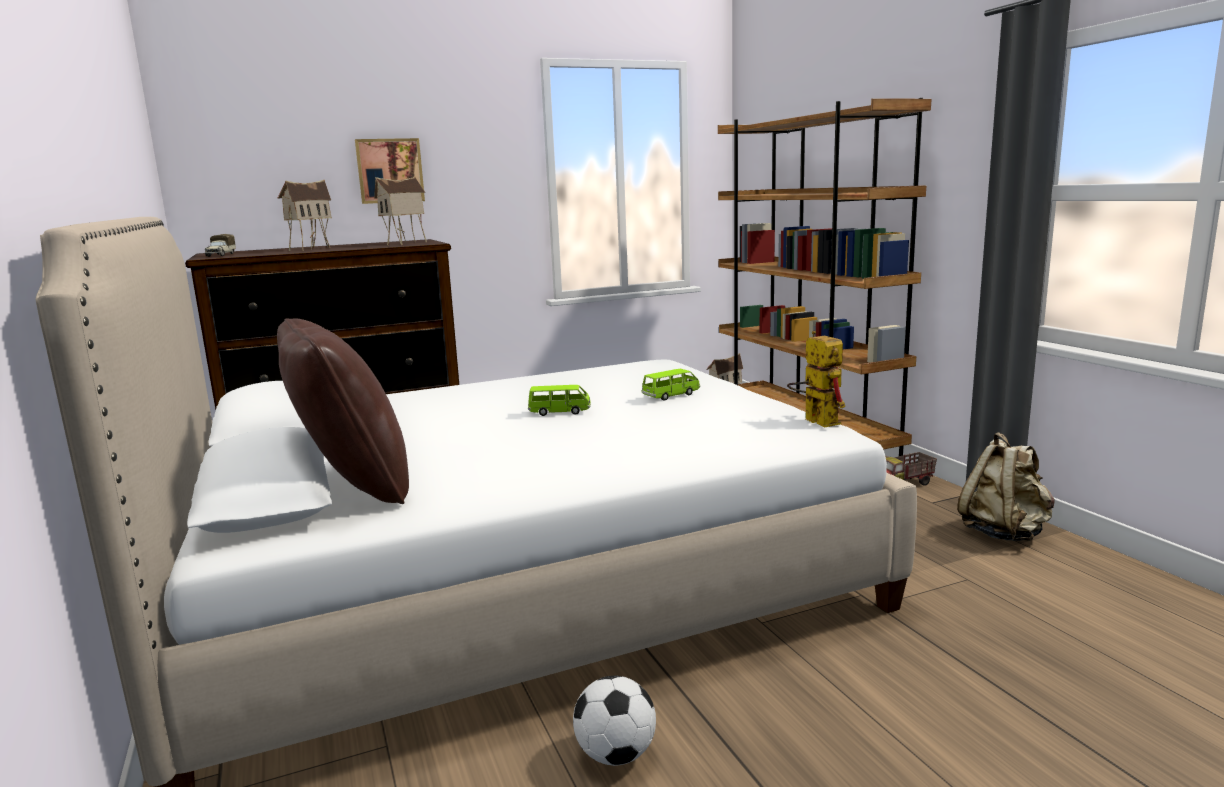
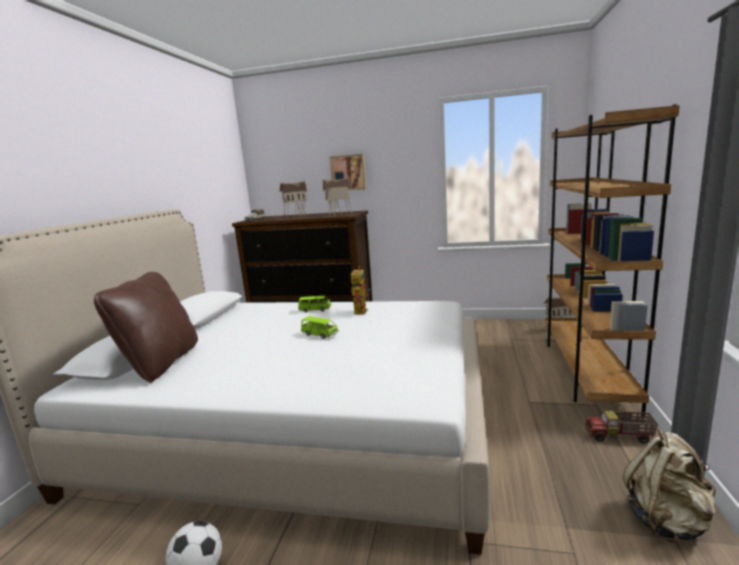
camera: 35 degrees right, 0 degrees up
(671, 395) = (397, 335): green toy car -> green toy car (315, 310)
(814, 420) = (441, 383): toy robot -> toy robot (360, 310)

